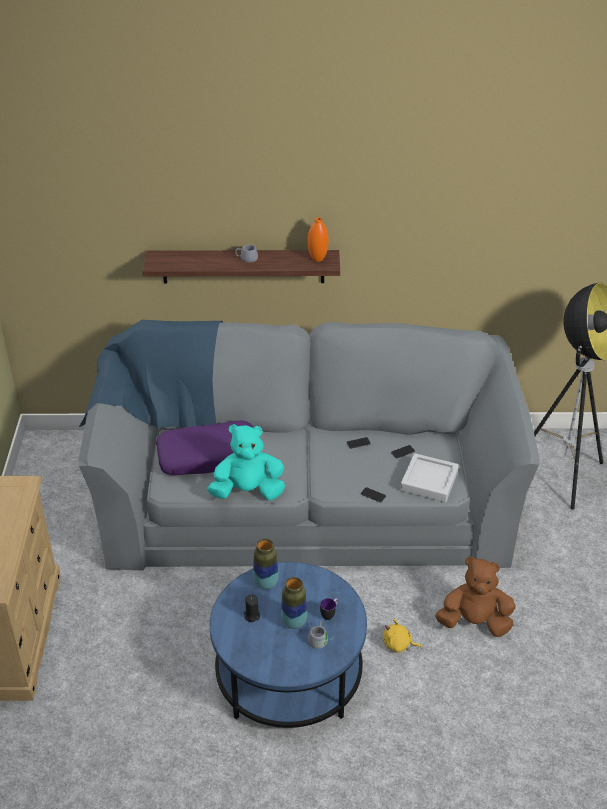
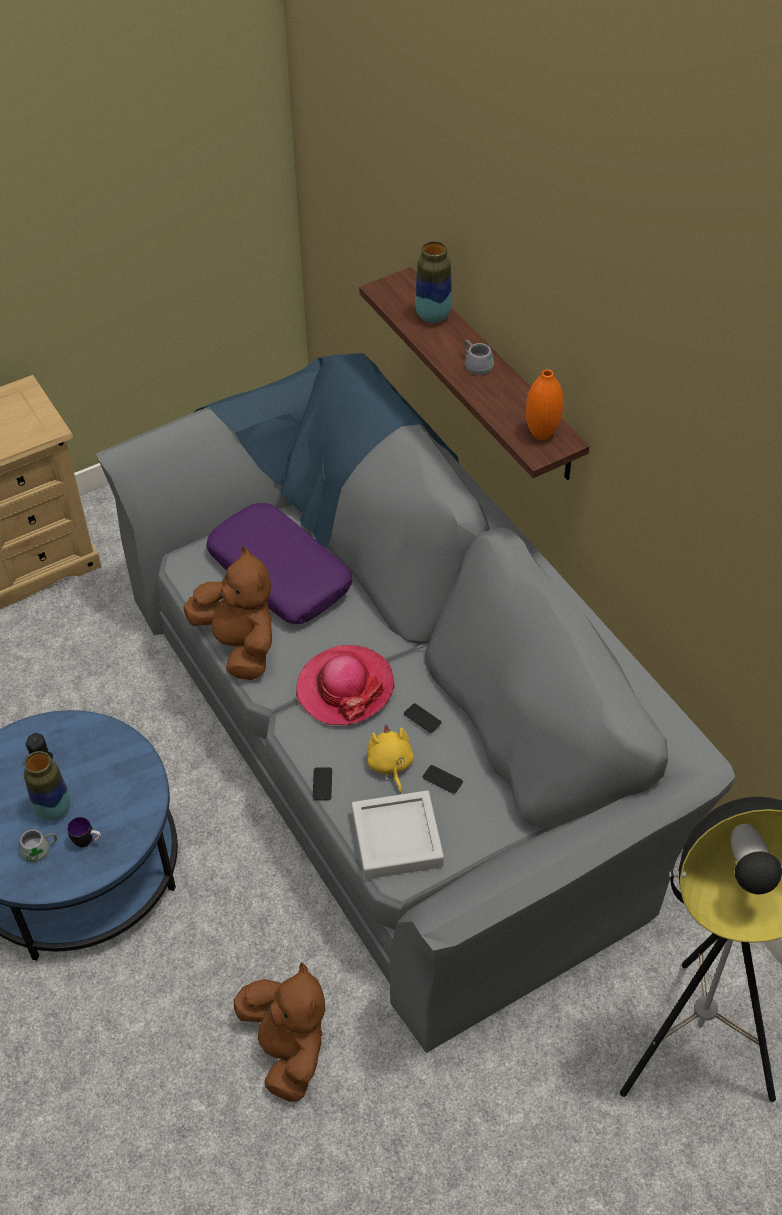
camera: 60 degrees right, 10 degrees up
(248, 491) = (239, 645): turquoise plush toy -> brown plush toy
(266, 583) = (104, 748): vase -> vase (433, 316)
(315, 462) = (345, 687): none -> hat
(398, 644) = (191, 969): yellow plush toy -> yellow plush toy (390, 765)

